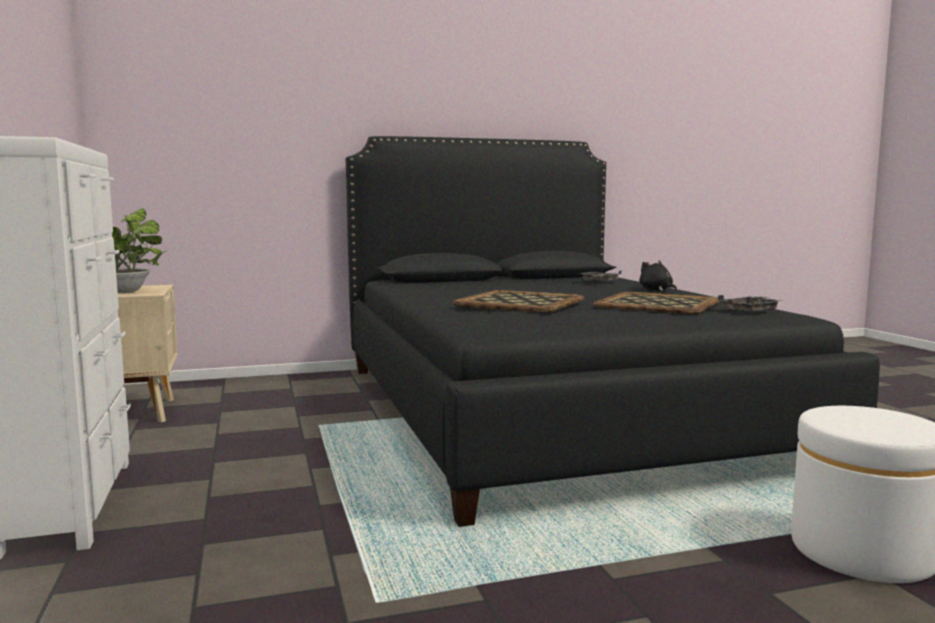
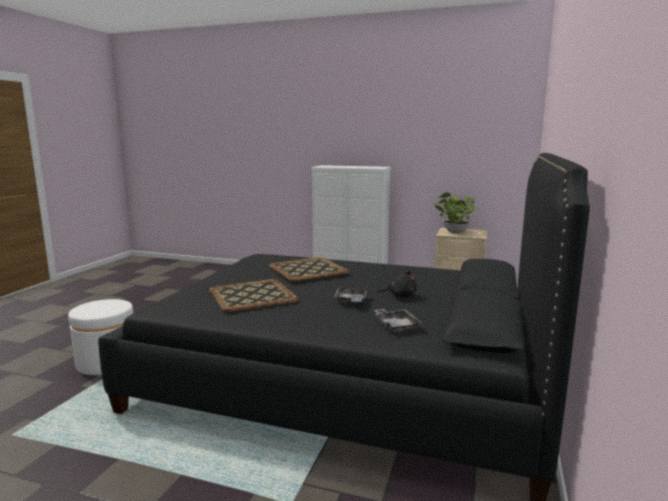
camera: 125 degrees right, 5 degrees up
(656, 290) = (308, 322): black plush toy -> black plush toy (400, 296)
(751, 311) = (186, 305): grey tray -> grey tray (350, 301)

